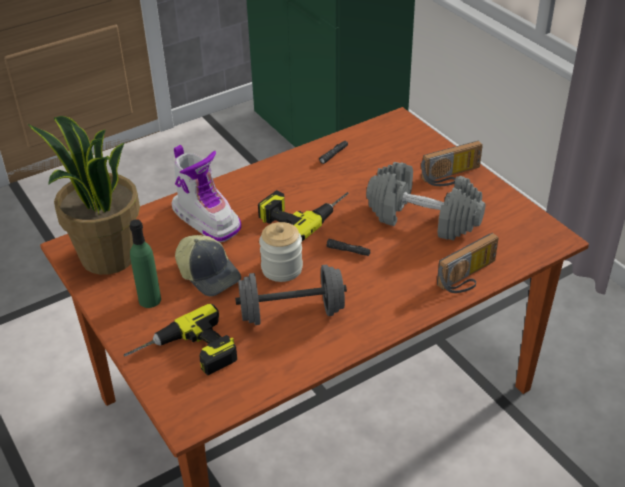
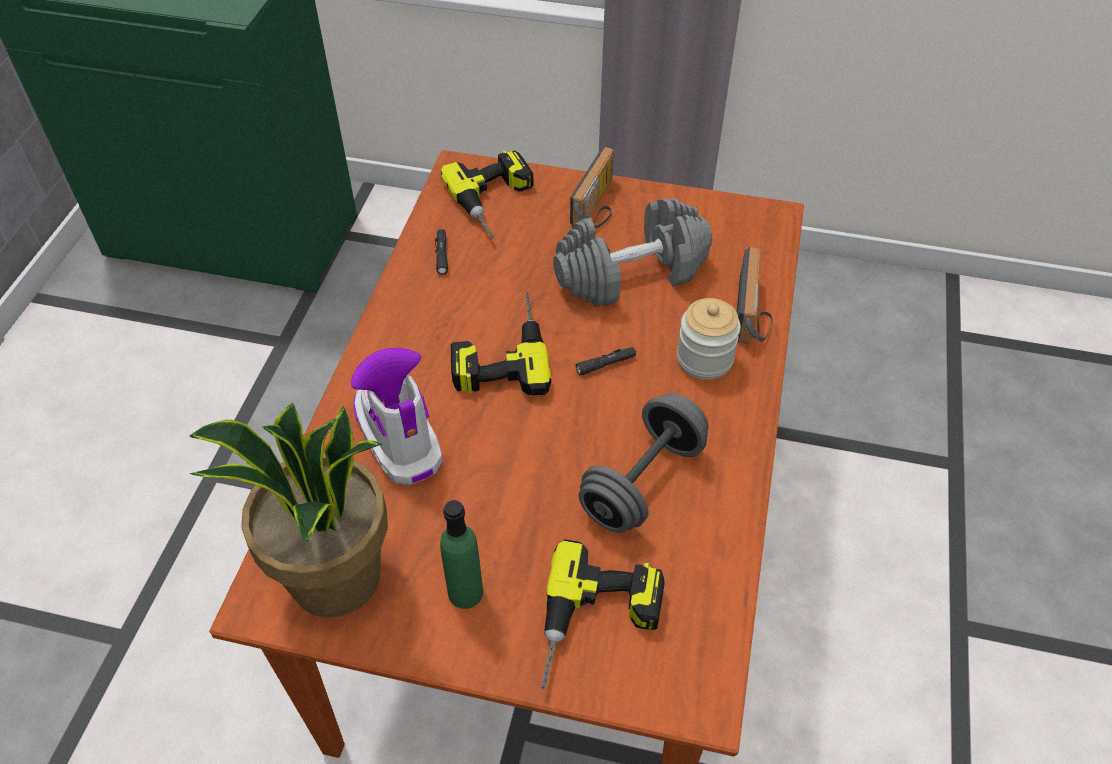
camera: 45 degrees left, 10 degrees up
(207, 219) = (397, 436): boot -> boot turned 120 degrees counterclockwise
(209, 274) = (492, 504): cap -> none
(282, 268) = (564, 436): jar -> jar (704, 359)
(397, 145) = (497, 202): none -> power drill

